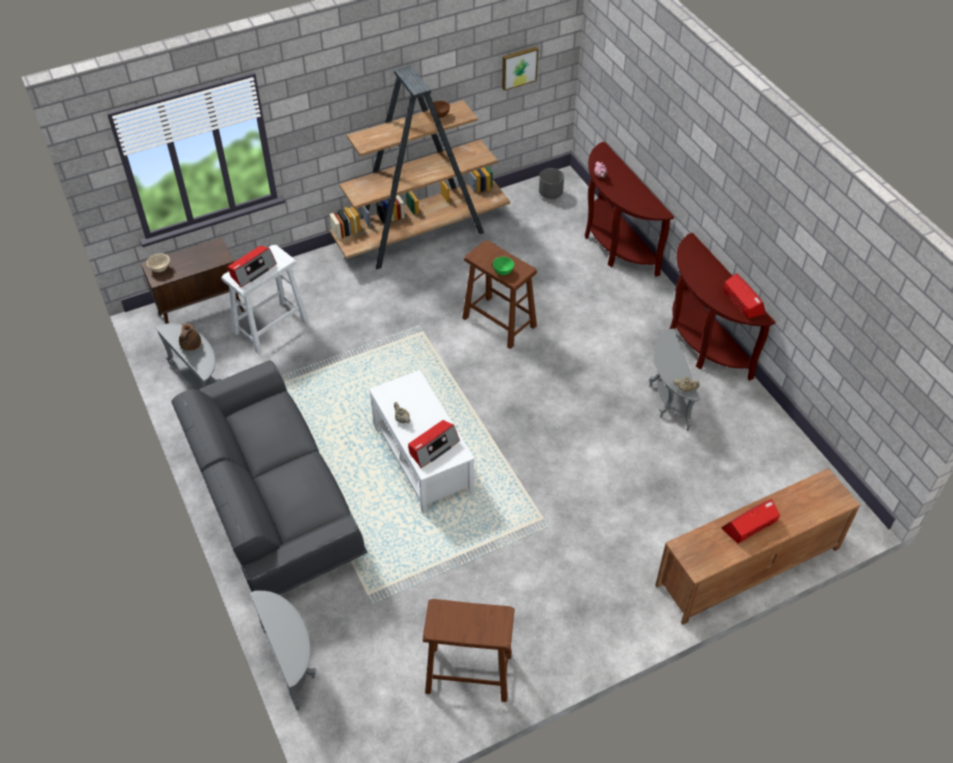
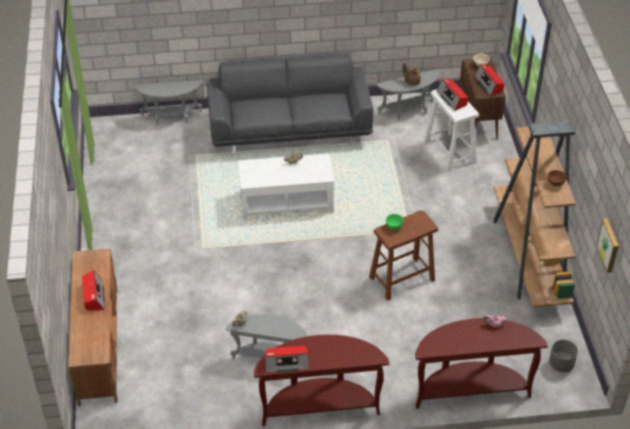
camera: 110 degrees right, 5 degrees down
(433, 447) = (260, 171): radio -> radio (489, 84)
(468, 672) = (117, 184): brown stool -> none

